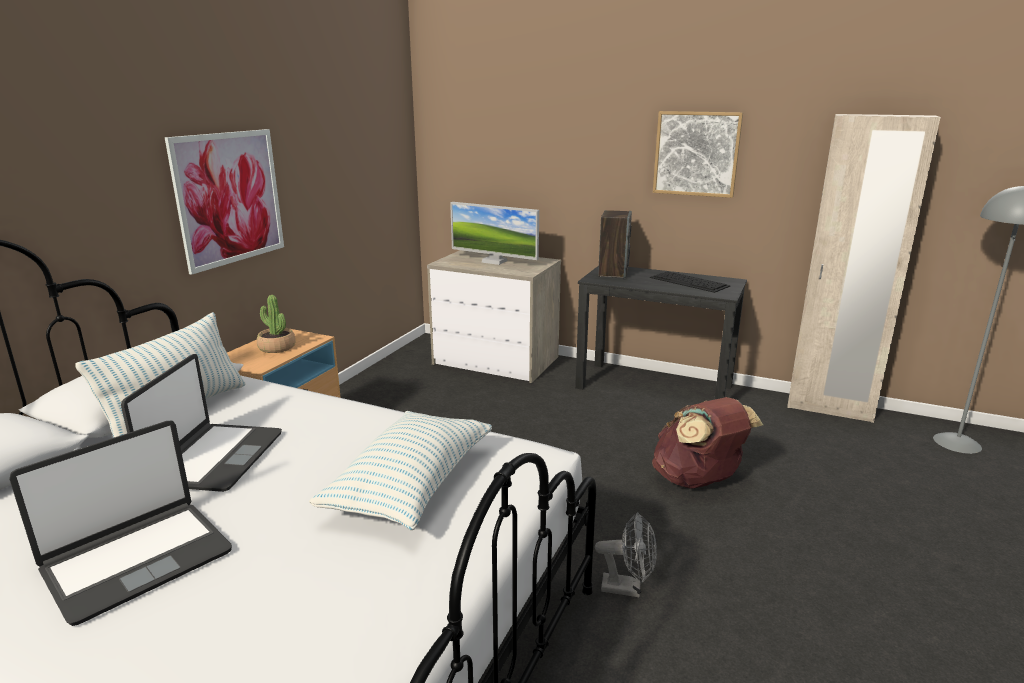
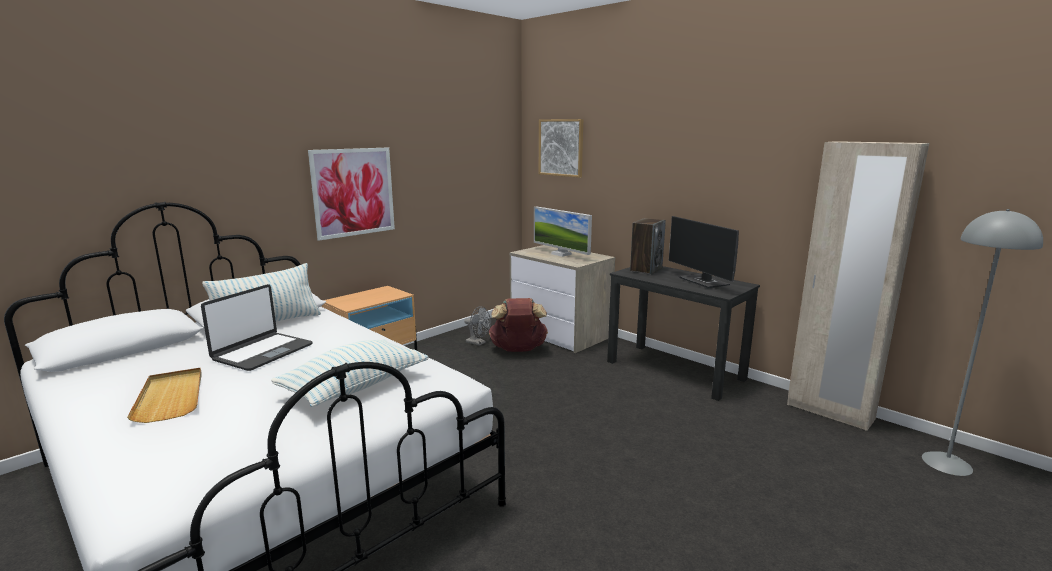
camera: 20 degrees right, 5 degrees down
(137, 560) = (171, 397): laptop -> beige tray
(277, 347) = (371, 297): potted plant -> none
(628, 588) = (536, 510): grey fan -> grey fan (478, 343)
(690, 282) = (704, 282): keyboard -> monitor
(696, 153) = (719, 174): picture -> picture (561, 147)
(697, 481) = (655, 446): brown backpack -> brown backpack (518, 350)

